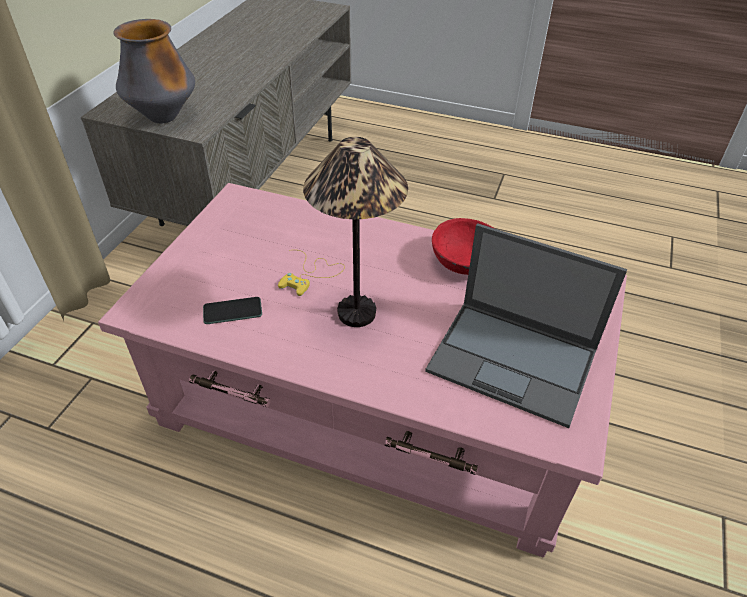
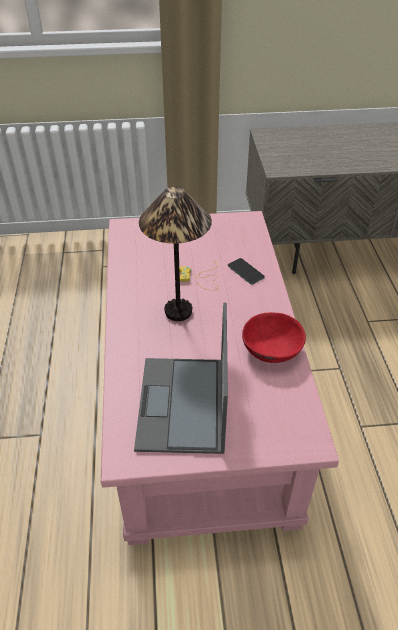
camera: 65 degrees right, 0 degrees up
(164, 117) = (279, 153): vase -> none
(232, 311) = (146, 260): phone -> phone (245, 271)

